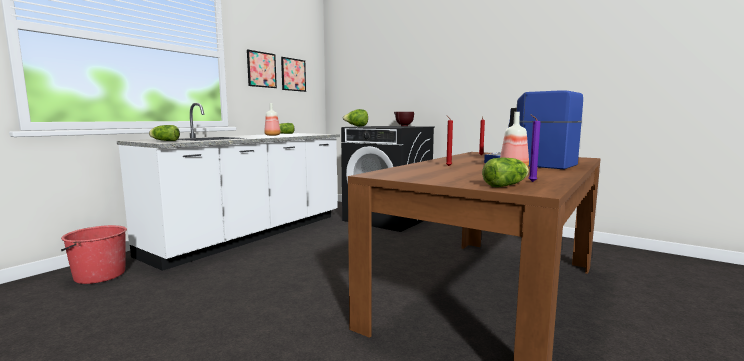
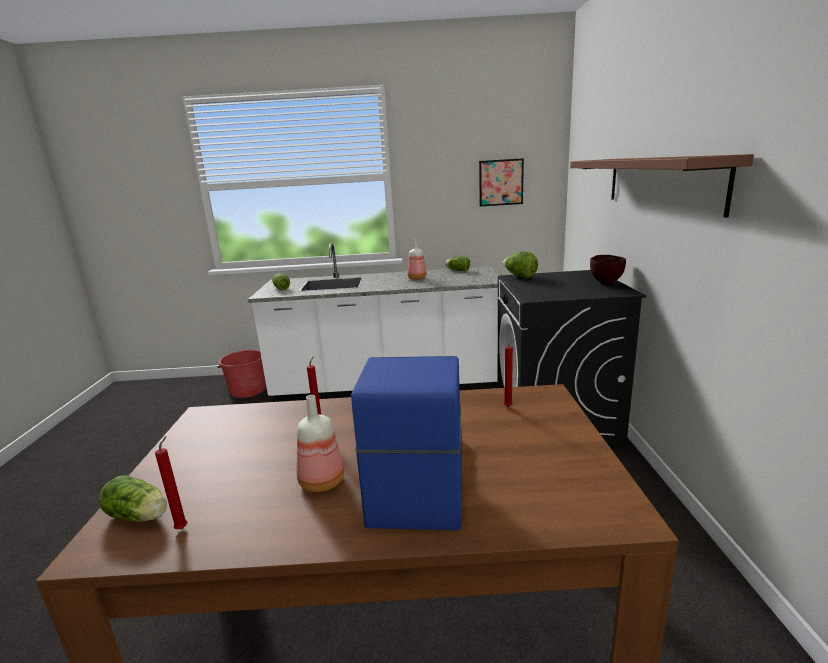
camera: 55 degrees right, 10 degrees up
(261, 69) = (445, 184): picture -> none
(433, 68) = (660, 182): none -> brown shelf
(531, 181) = (183, 527): purple candle -> red candle

